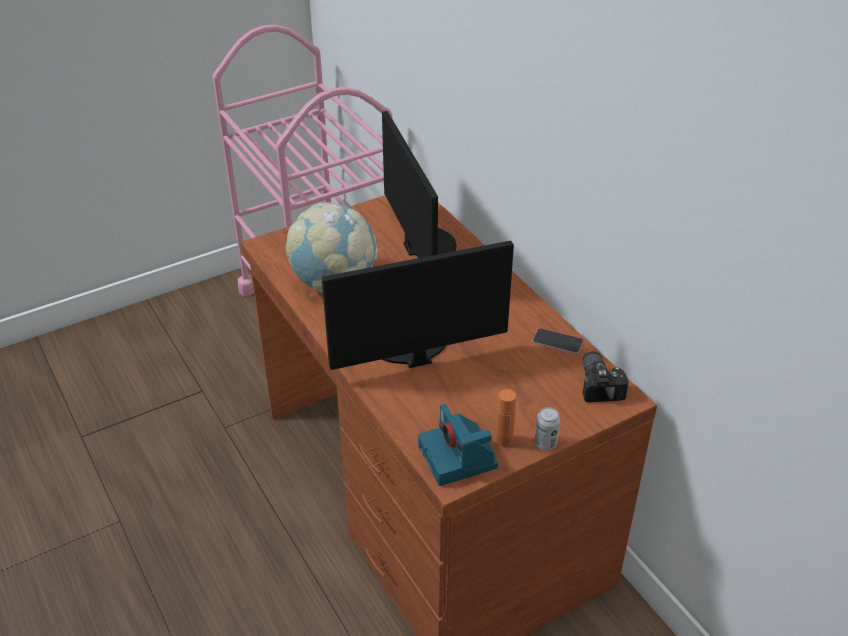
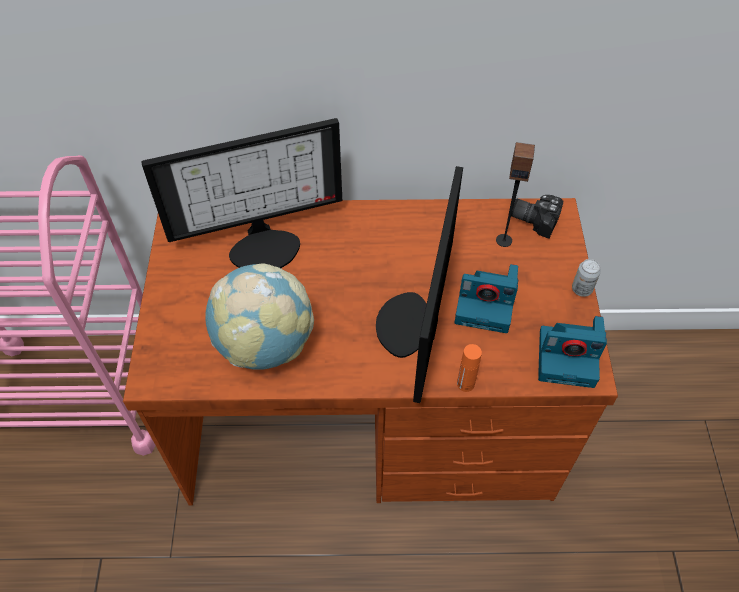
camera: 60 degrees left, 15 degrees up
(424, 246) = (264, 244): monitor -> monitor turned 150 degrees clockwise
(473, 386) = (486, 304): none -> camera
(504, 440) = (563, 315): orange bottle -> orange bottle (465, 384)
(555, 373) = (504, 240): none -> speaker
(557, 341) = (465, 218): phone -> none

